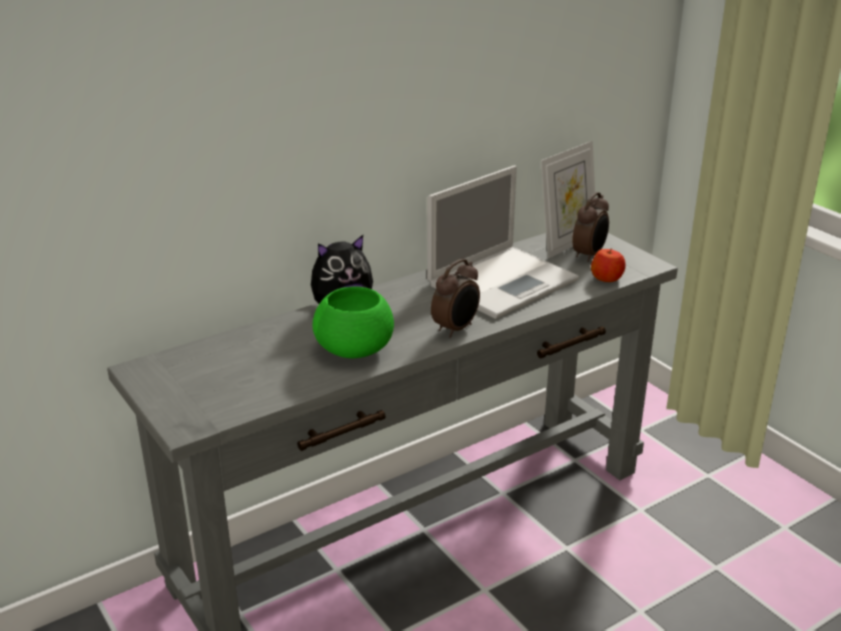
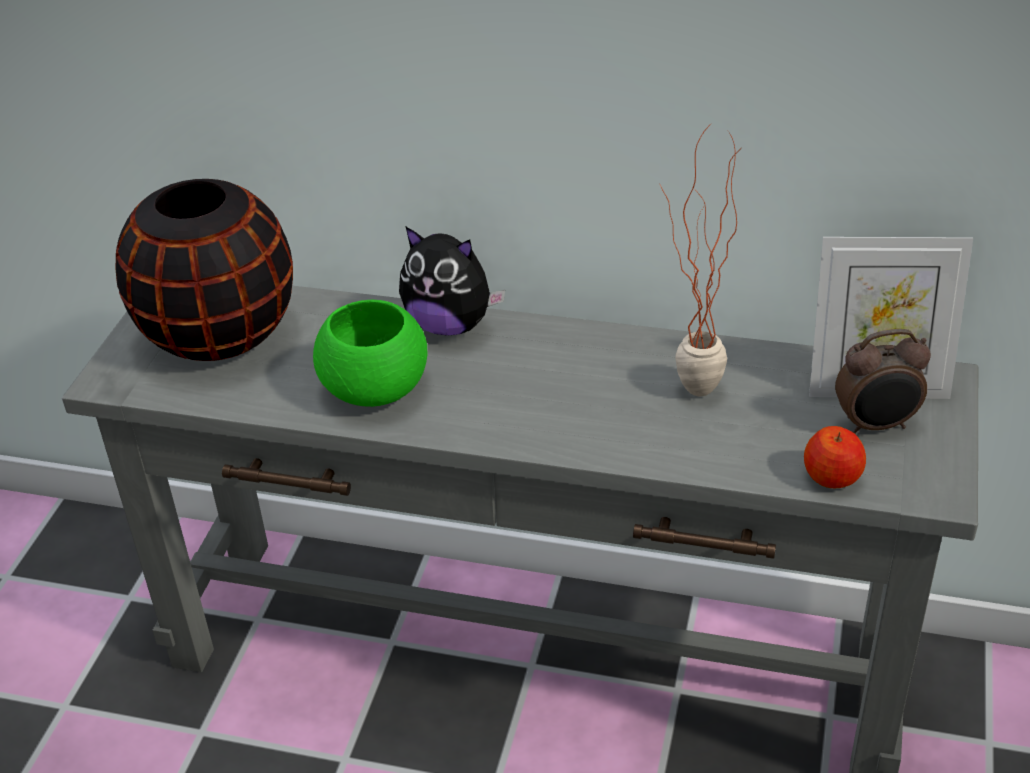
camera: 50 degrees right, 10 degrees up
(216, 373) = (219, 334): none -> black vase
(456, 329) = (516, 431): alarm clock -> none
(504, 281) = (689, 397): laptop -> potted plant

